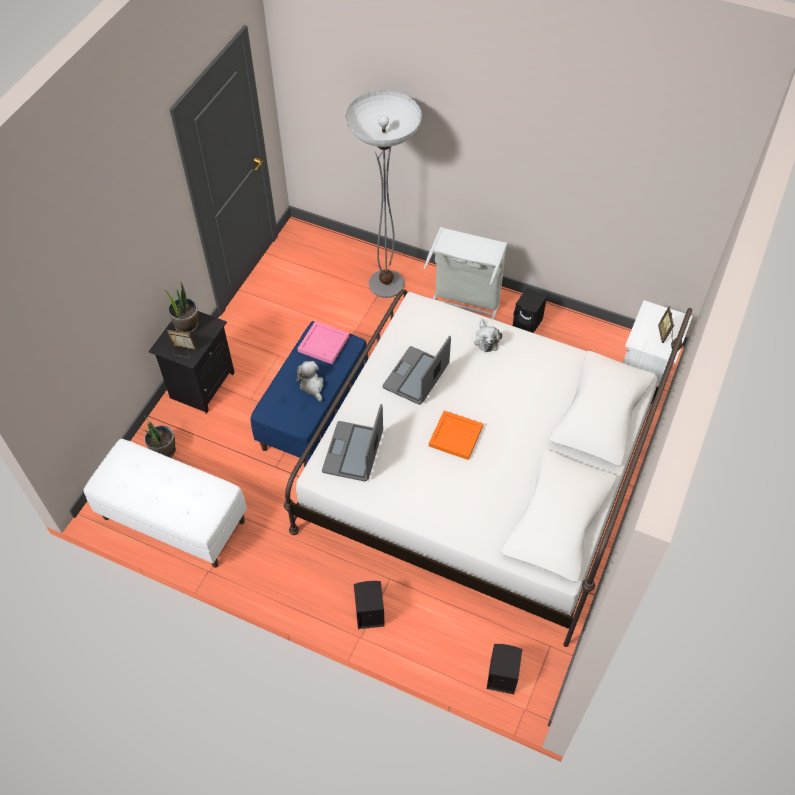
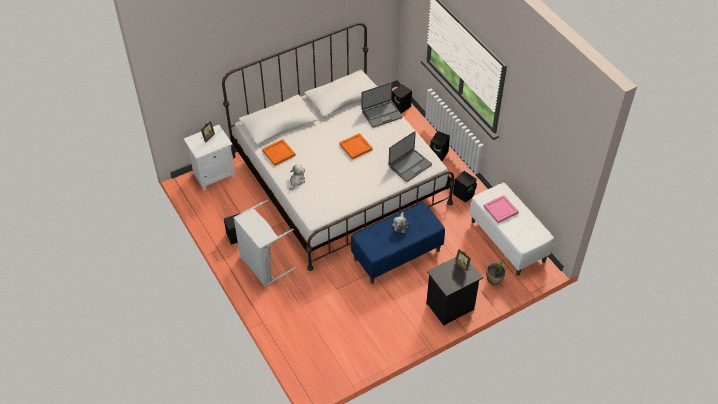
camera: 145 degrees left, 5 degrees down
(187, 325) = (451, 281): potted plant -> none
(282, 561) = (464, 194): none -> black speaker
(323, 343) = (376, 244): pink tray -> pink tray (500, 210)
(386, 284) = (291, 308): floor lamp -> none
(416, 377) = (349, 182): laptop -> laptop (381, 114)
(550, 364) = (278, 153): none -> orange tray

